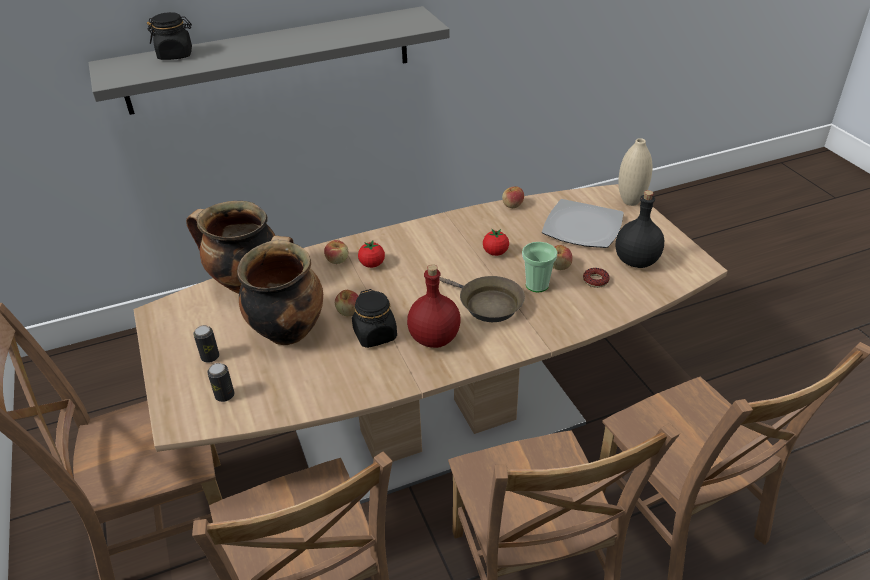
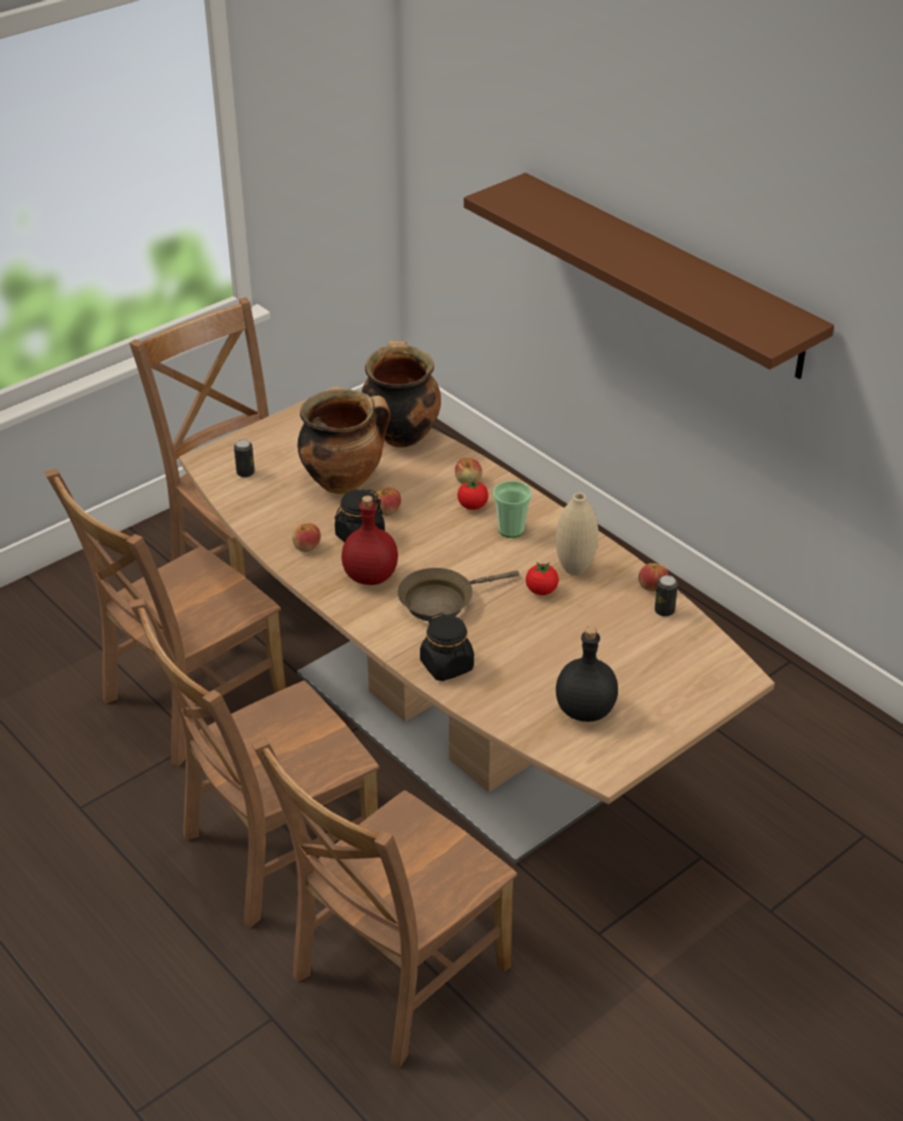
camera: 70 degrees right, 0 degrees up
(176, 55) = (570, 210): black jar -> black jar (447, 666)
(210, 357) = (289, 449): can -> can (664, 611)
(270, 60) = (665, 274): grey shelf -> brown shelf
(486, 304) = (441, 601): brown frying pan -> brown frying pan turned 45 degrees clockwise
(537, 285) = (494, 633): cup -> cup (511, 529)
(559, 266) = (540, 646): apple -> apple (306, 547)
(583, 227) = (637, 655): plate -> none
(595, 280) = (526, 679): donut -> none
(630, 201) = (726, 692): beige vase -> beige vase (574, 569)

